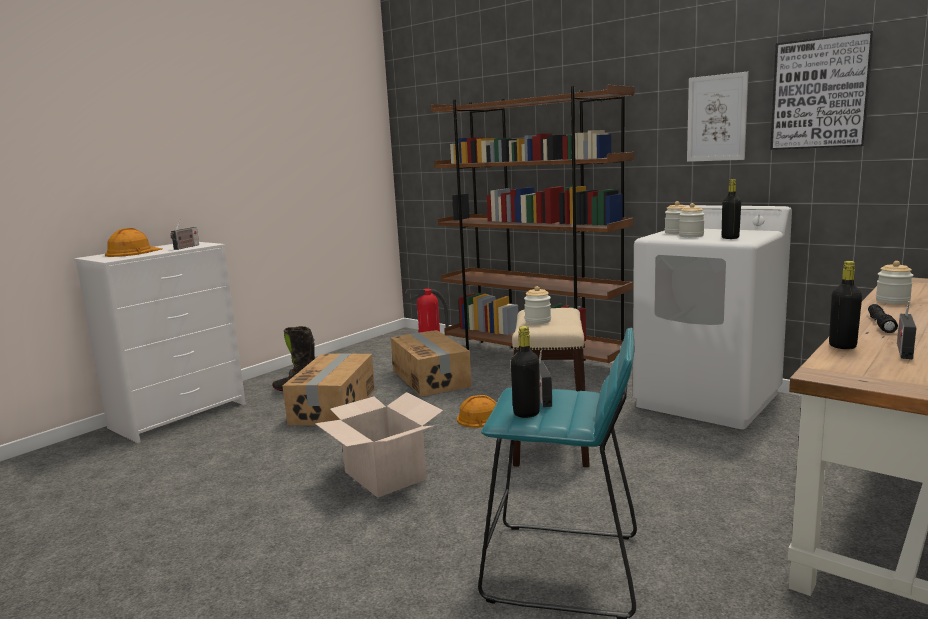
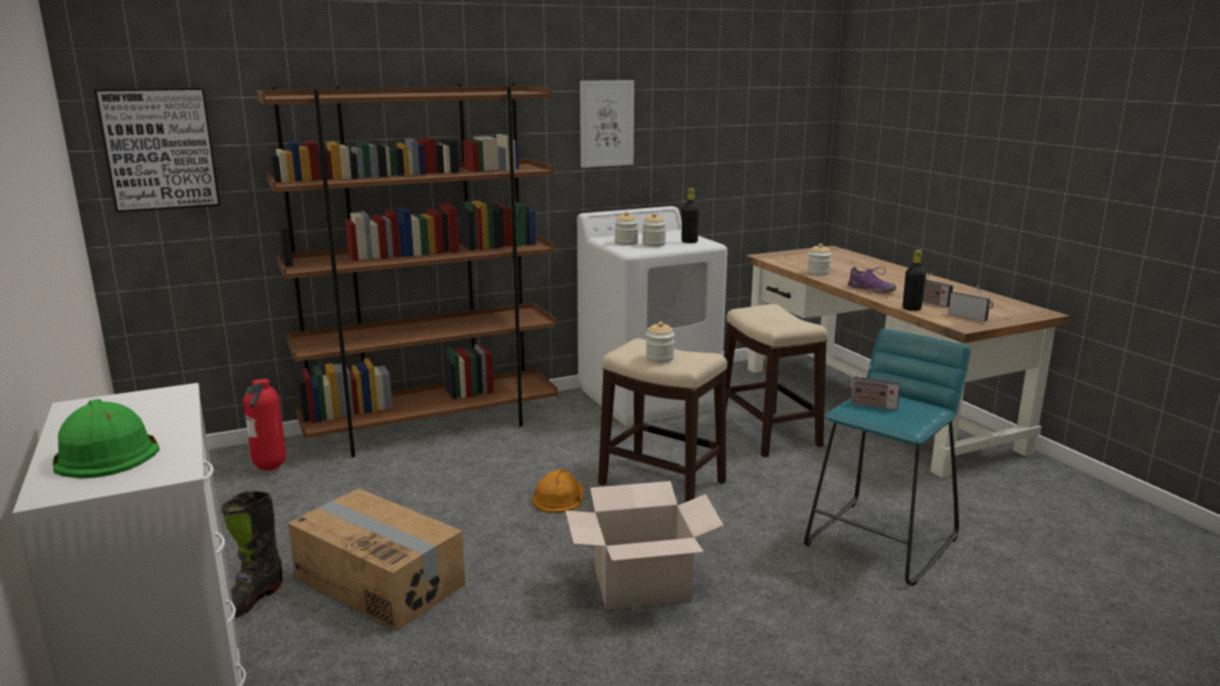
camera: 65 degrees left, 5 degrees up
(133, 252) = (104, 452): orange hard hat -> green hard hat
(186, 247) = (164, 409): radio -> radio (969, 317)
(431, 378) = (387, 494): cardboard box -> none
(526, 413) = (907, 417): black bottle -> none
(729, 463) = (768, 432): none -> stool
(820, 93) = (688, 105): picture -> picture (160, 149)
(880, 324) = (870, 290): black flashlight -> purple shoe

